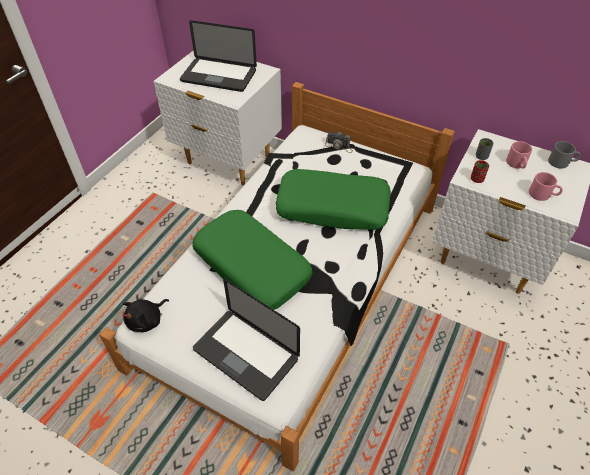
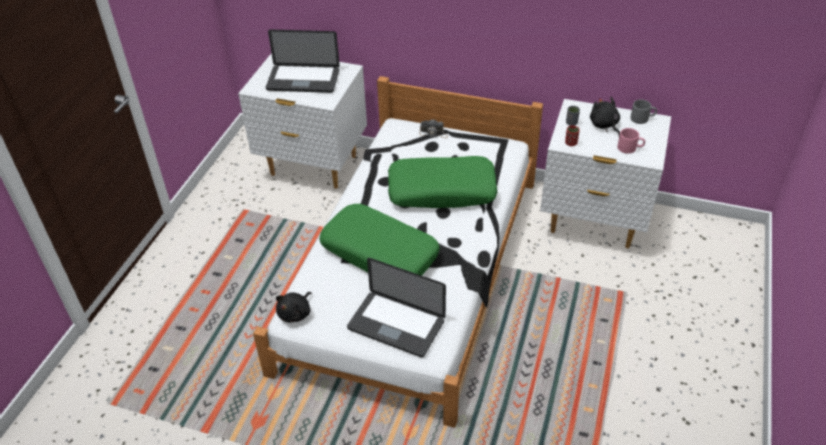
camera: 10 degrees left, 5 degrees down
(517, 164) = (604, 125): pink mug -> black plush toy

